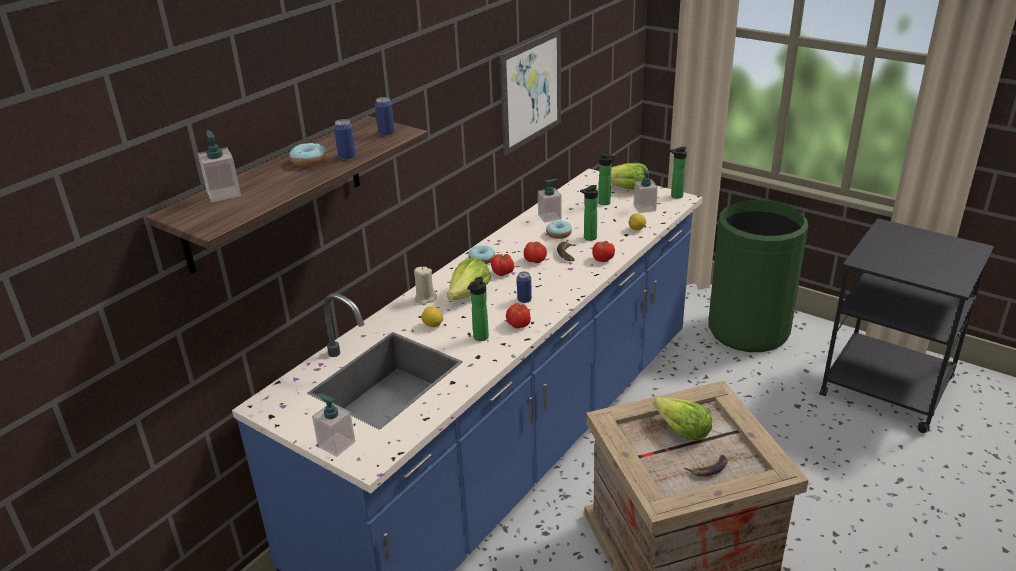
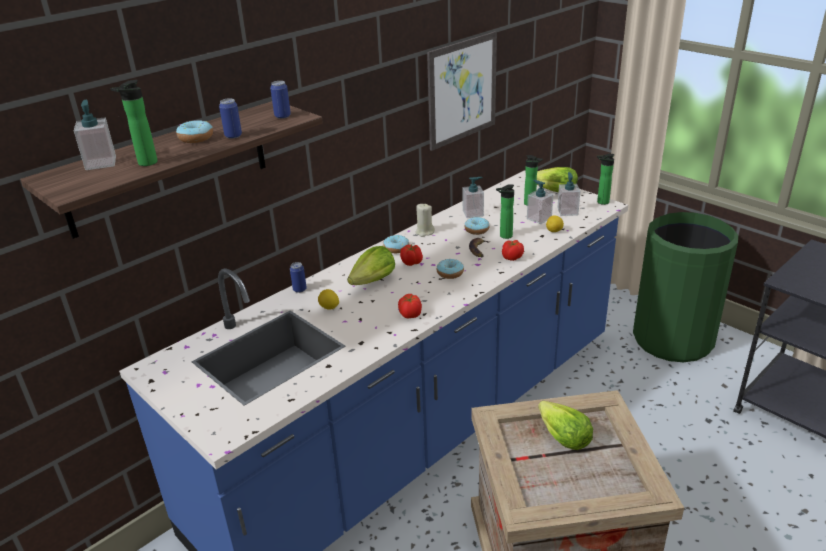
camera: 10 degrees right, 0 degrees up
(336, 444) = (198, 415): soap dispenser -> soap dispenser (539, 218)
(425, 299) = (331, 281): beige candle -> beige candle (424, 232)
(479, 338) = (369, 324): bottle -> bottle (145, 164)
(524, 299) = (423, 290): can -> can (299, 289)
(535, 260) = (446, 254): tomato -> none
(545, 280) = (450, 273): none -> donut
(709, 468) = (581, 481): banana -> none

